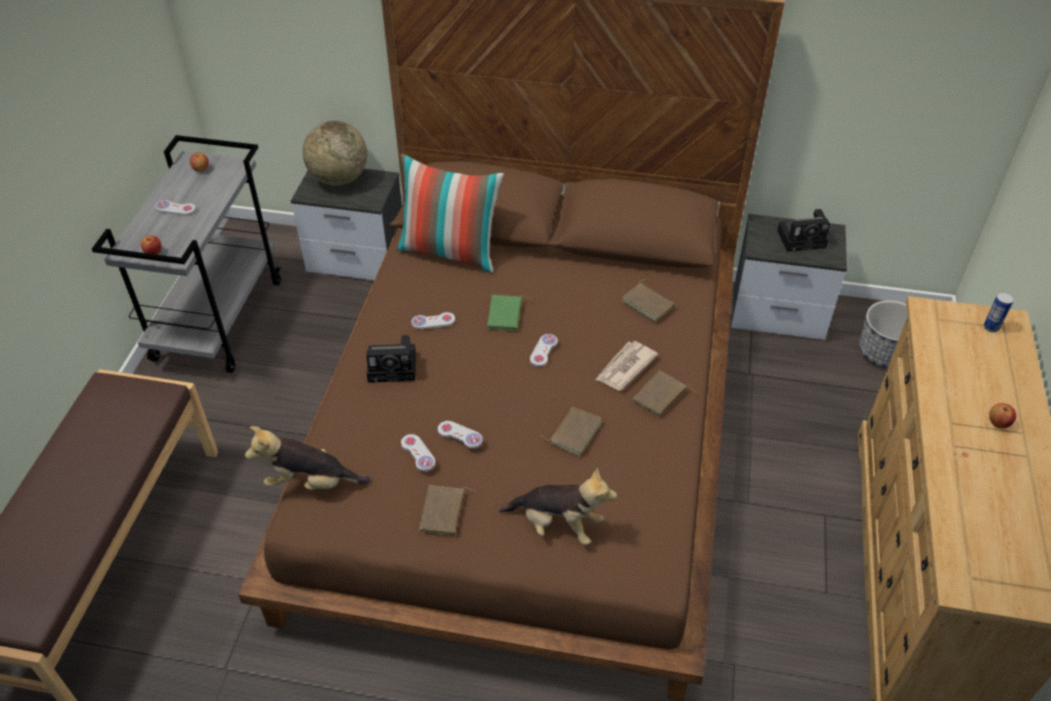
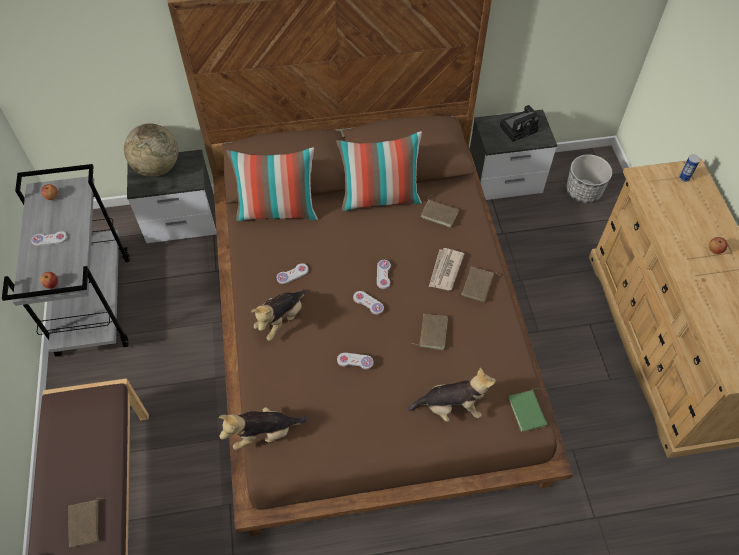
camera: 20 degrees left, 10 degrees up
(394, 366) = (281, 320): camera -> plush toy
(418, 453) = (332, 385): white game controller -> white game controller (368, 303)
(444, 512) = (370, 424): brown book -> brown book (86, 524)
(506, 315) = (343, 253): green book -> green book (528, 411)
(581, 268) = (380, 198): none -> pillow

